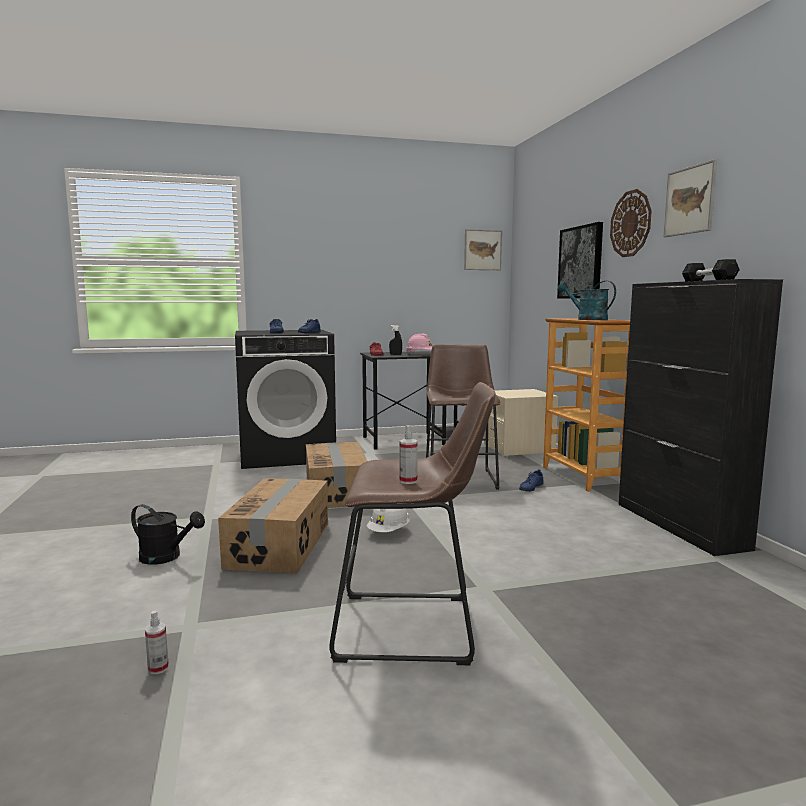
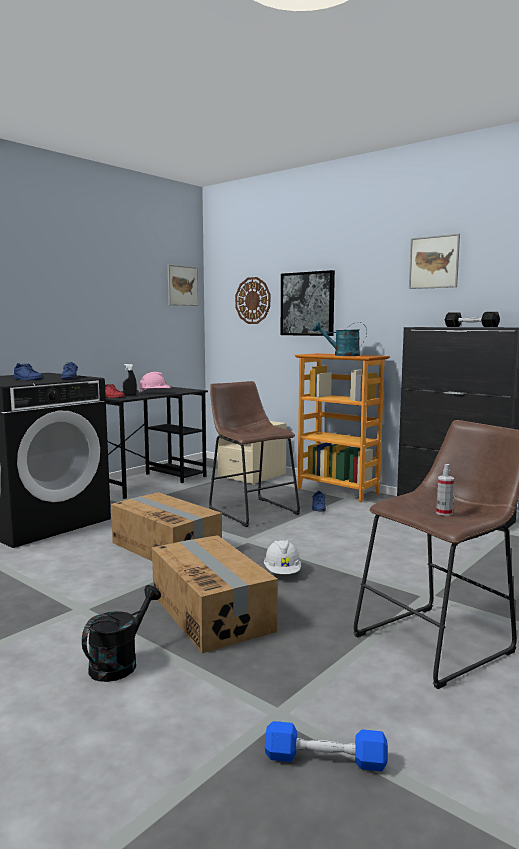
camera: 35 degrees left, 0 degrees up
(158, 668) = (325, 759): spray bottle -> blue dumbbell
(166, 557) = (119, 662): black watering can -> black watering can turned 45 degrees counterclockwise
(631, 223) = (369, 275): wall clock -> wall clock (253, 300)

